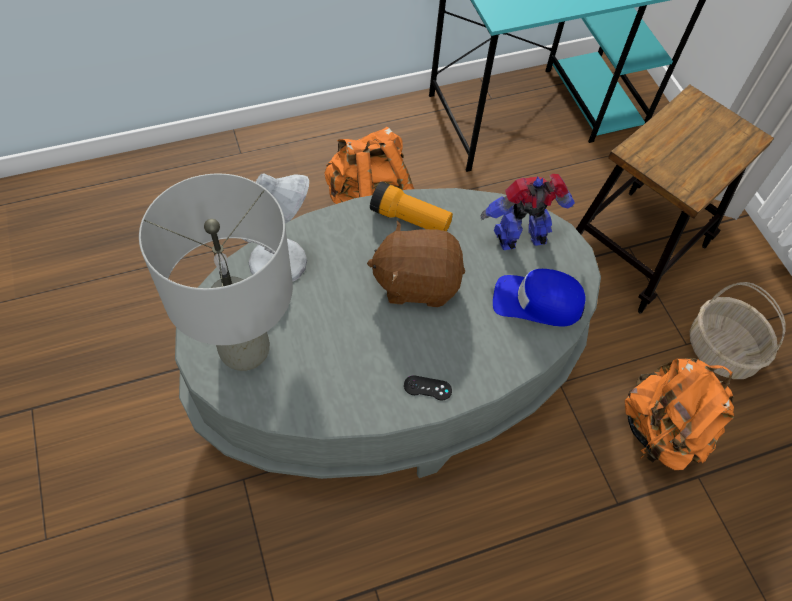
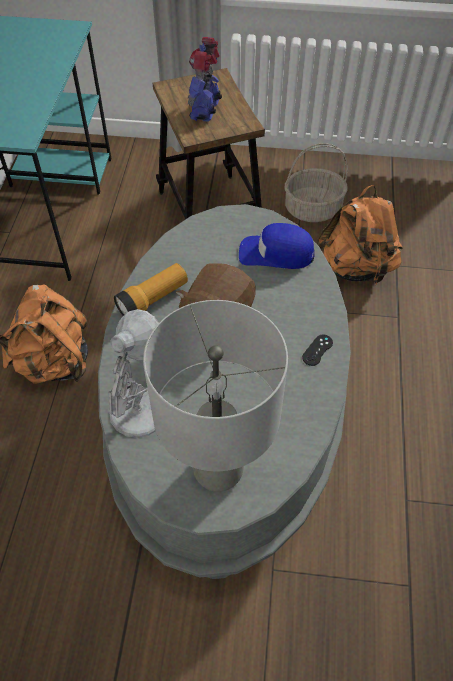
camera: 60 degrees left, 5 degrees down
(521, 238) = (215, 238): toy robot -> toy robot (206, 110)
(537, 302) = (276, 253): blue cap -> blue cap turned 60 degrees clockwise

